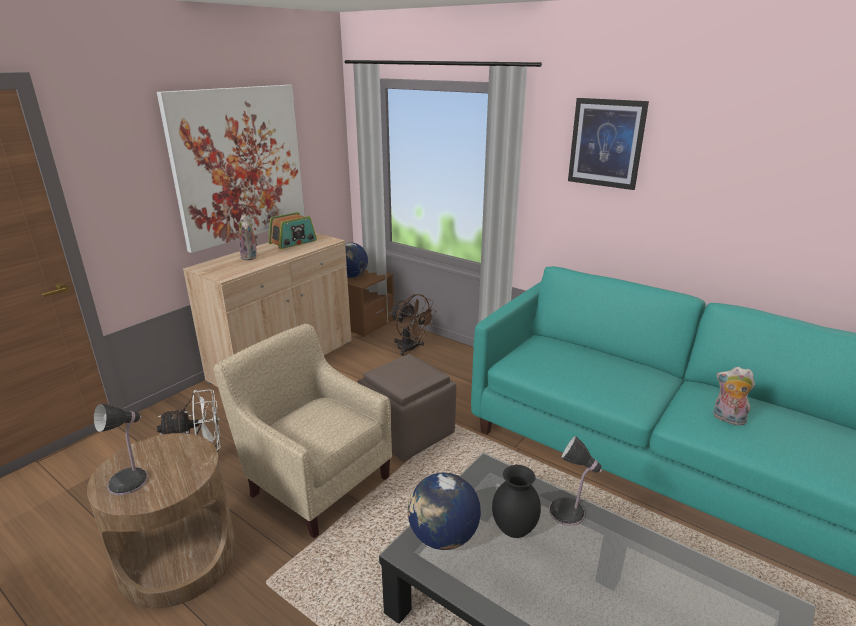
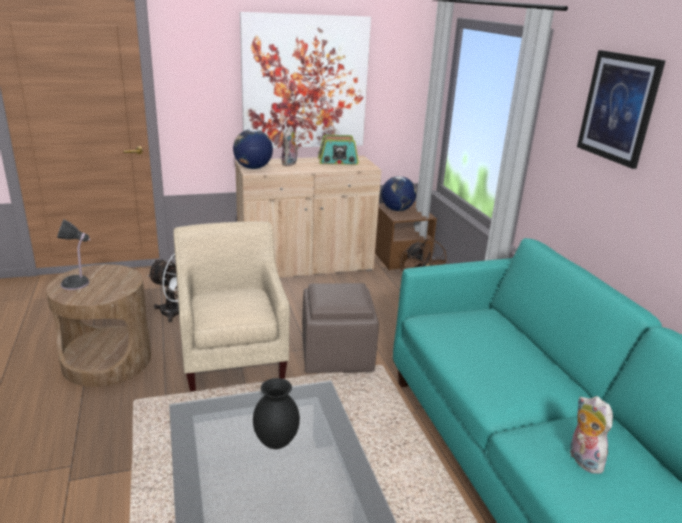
camera: 35 degrees right, 0 degrees up
(443, 537) = (221, 417): globe -> globe (253, 168)
(569, 513) = (335, 457): table lamp -> none

